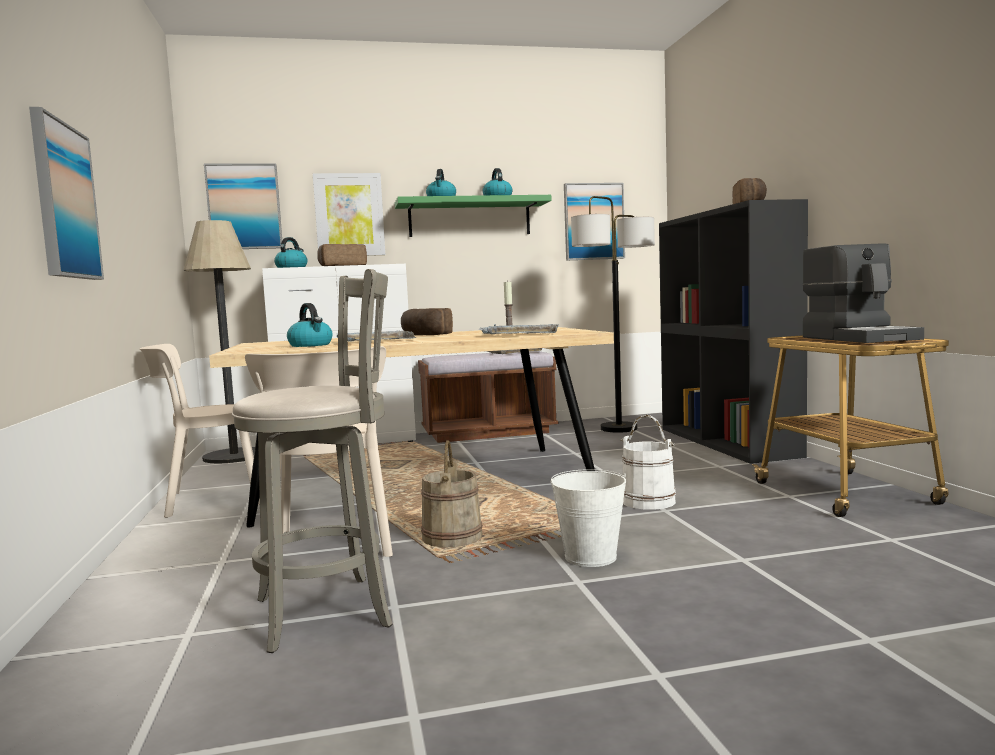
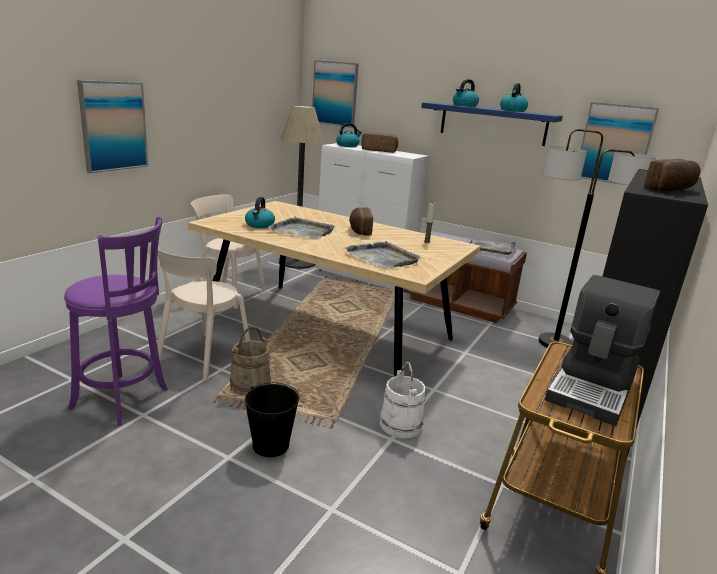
camera: 40 degrees right, 15 degrees up
(331, 610) = (124, 400): grey stool -> purple stool
(349, 215) = (400, 108): picture -> none
(469, 218) = (493, 124): green shelf -> blue shelf
(591, 557) = (270, 445): white bucket -> black bucket

